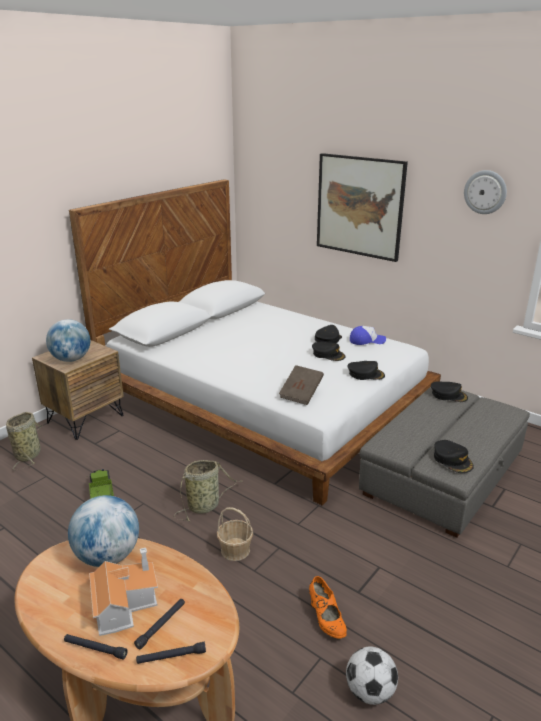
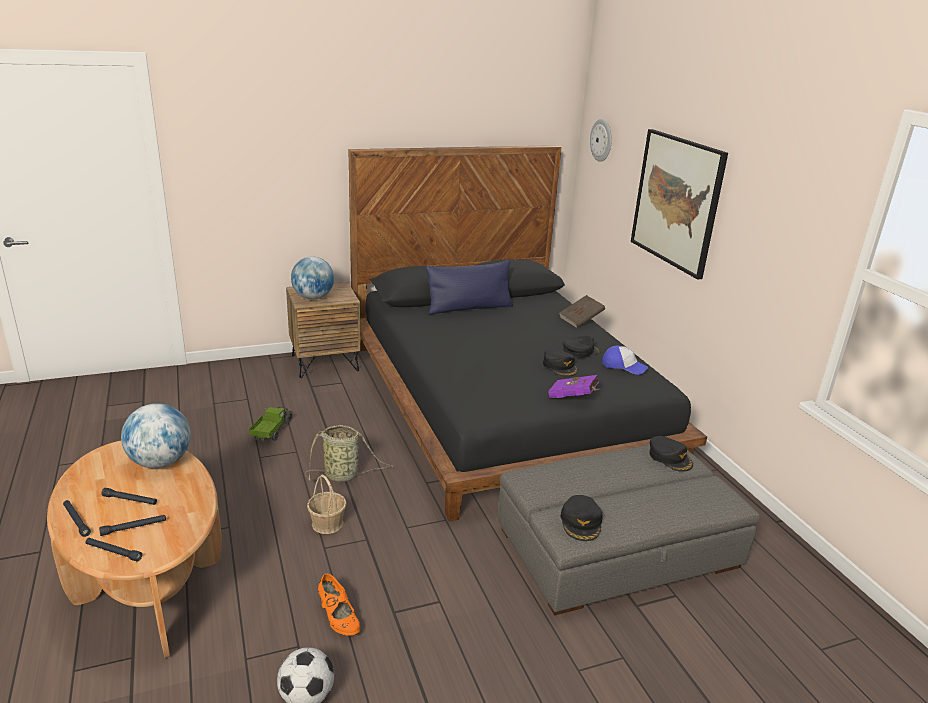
camera: 30 degrees right, 0 degrees up
(29, 454) = (253, 376): basket -> none
(124, 603) = (130, 500): toy house -> black flashlight
(210, 331) = (469, 308): none -> blue pillow
(265, 401) = (503, 403): white bed -> black bed
(301, 394) = (477, 394): brown book -> brown book (580, 320)
(326, 619) = (338, 619): orange shoe -> orange shoe turned 45 degrees counterclockwise
(365, 374) = (574, 398): black cap -> purple book
(485, 192) = (800, 208): wall clock -> wall clock (601, 140)

